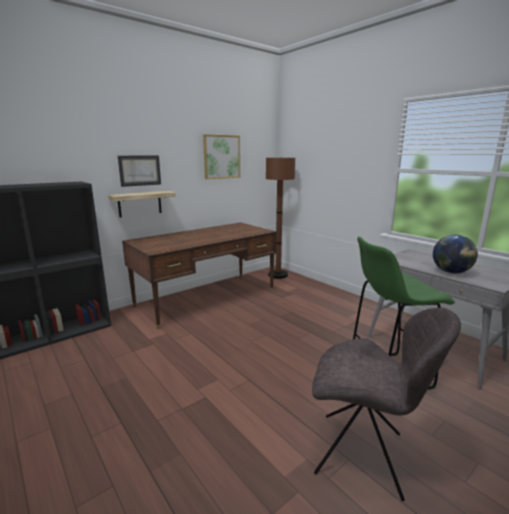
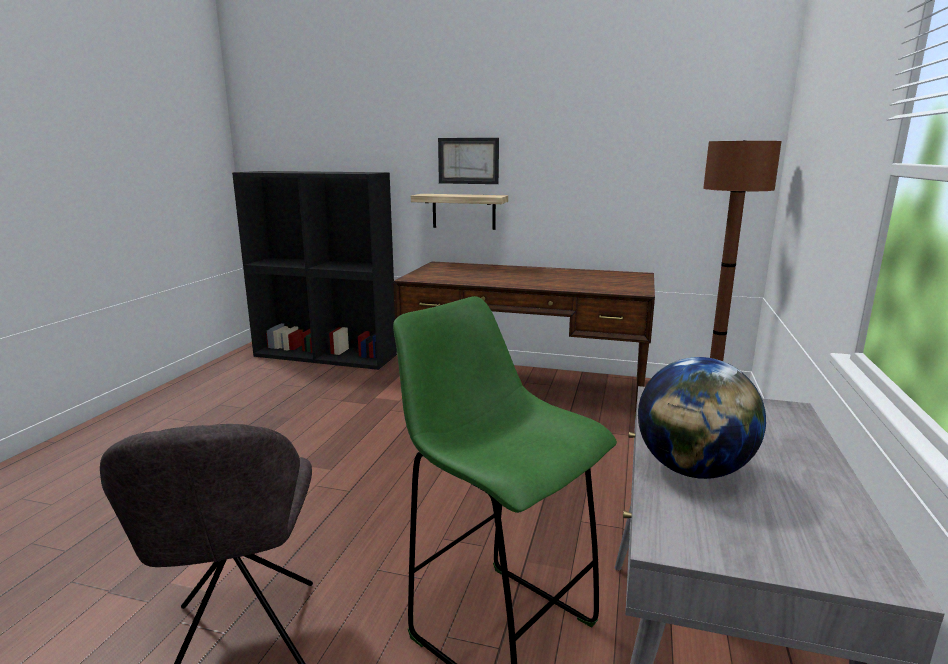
camera: 55 degrees right, 0 degrees up
(221, 157) = (623, 140): picture -> none

